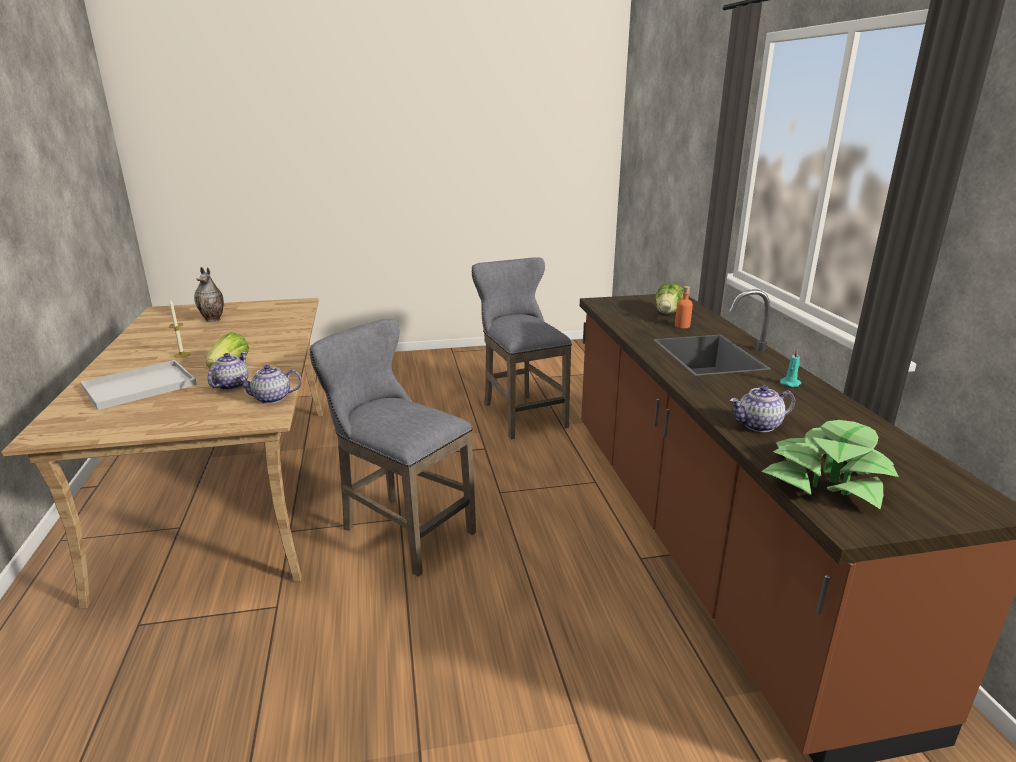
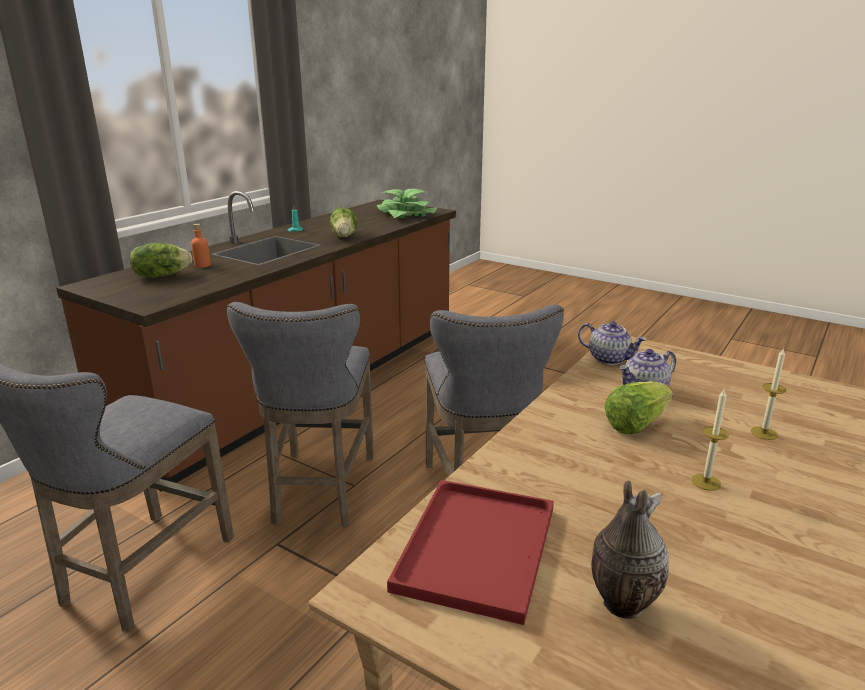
camera: 135 degrees left, 0 degrees up
(141, 385) = (764, 433): white tray -> candle
(277, 315) = (475, 545): none -> red tray
(511, 478) = (320, 492): none -> grey stool
(721, 395) = (345, 236): none -> lettuce
(758, 425) = (373, 227): teapot -> none

